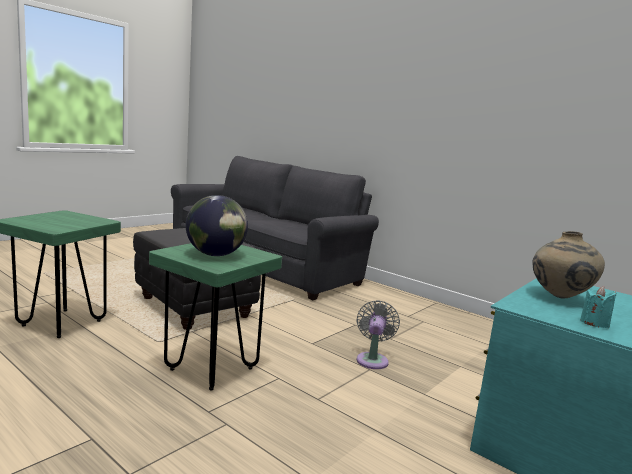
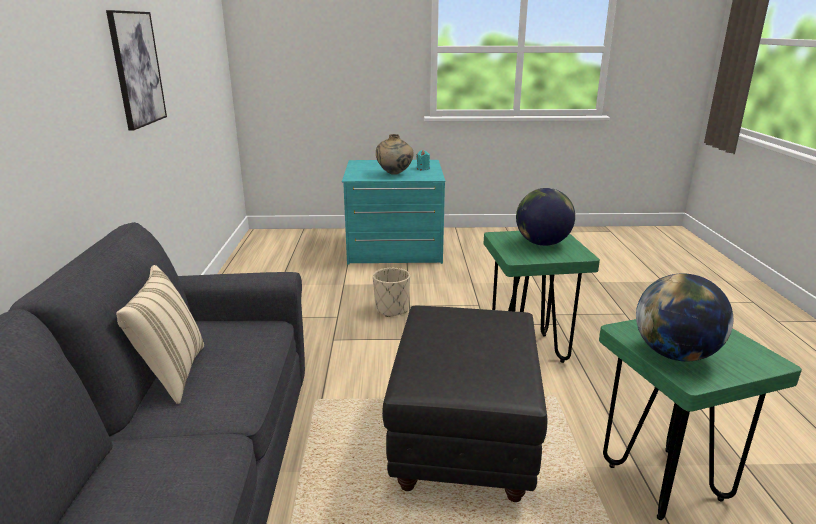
camera: 130 degrees left, 10 degrees up
(72, 217) = (675, 354): none -> globe
(297, 223) = (171, 374): none -> beige pillow
(372, 359) = (392, 309): grey fan -> beige planter
(473, 114) = (137, 69): none -> picture

